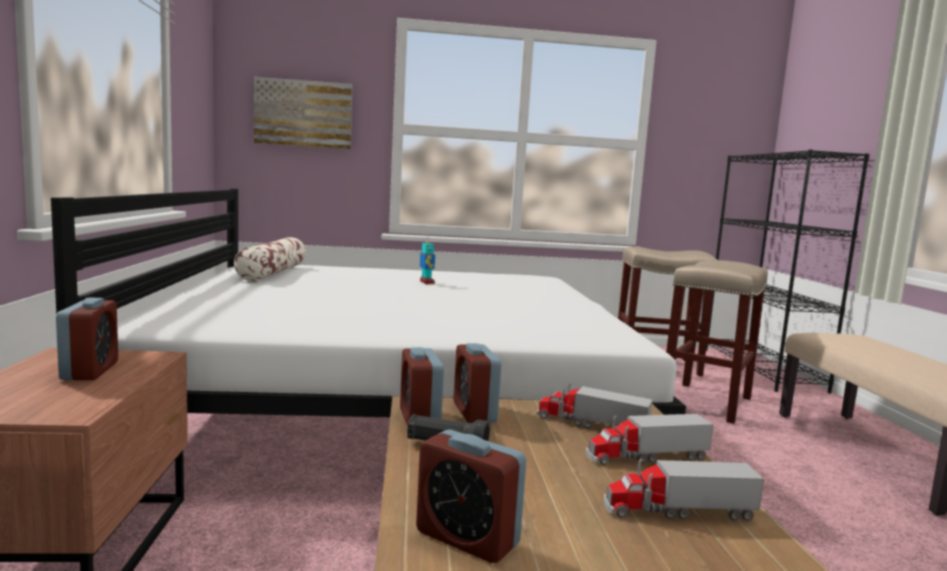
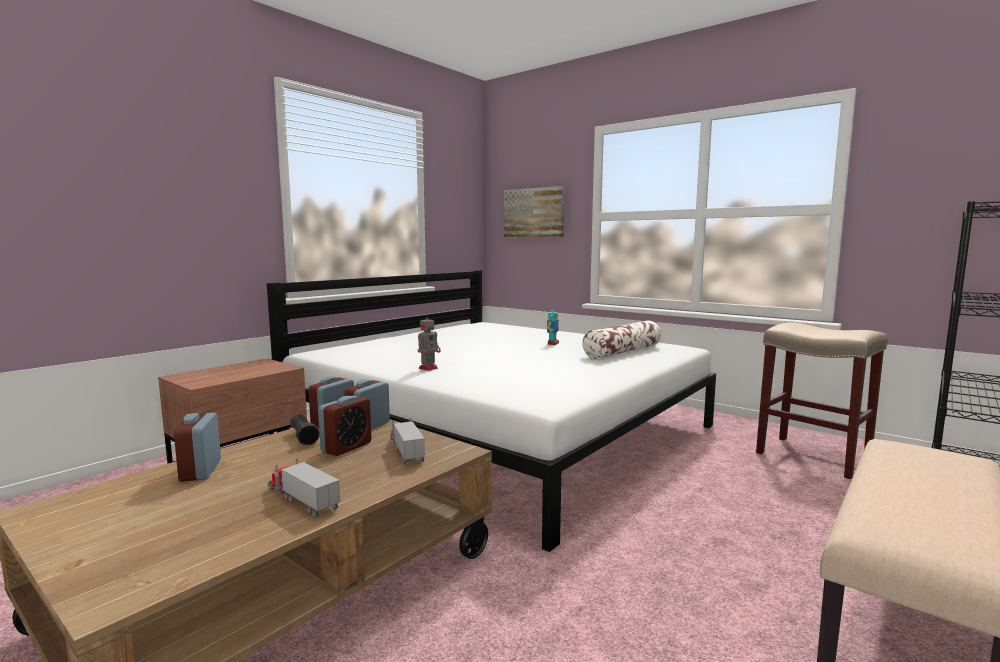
camera: 45 degrees right, 0 degrees up
(90, 371) = (249, 370): alarm clock -> alarm clock (346, 447)
(273, 273) = (469, 329): pillow -> pillow (622, 352)
(398, 325) = (429, 368): none -> toy robot
(646, 456) = (376, 473): toy truck -> none
(706, 401) = (787, 500): beige stool -> none

